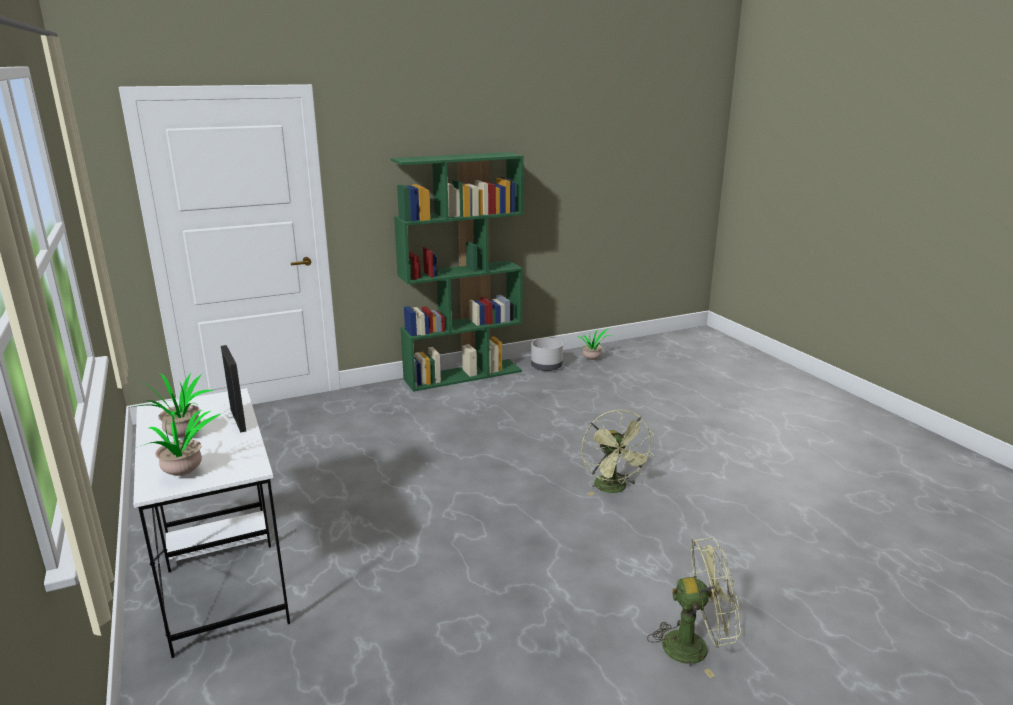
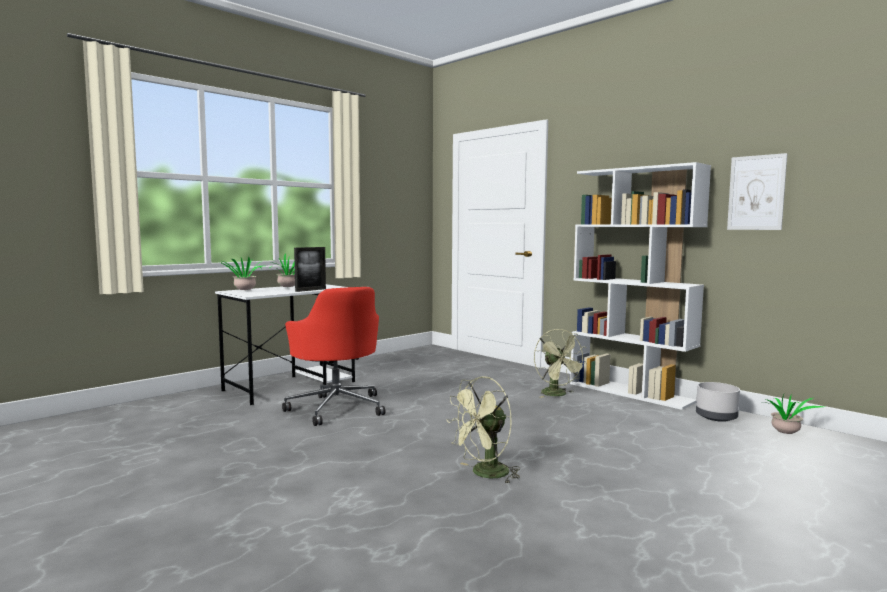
camera: 70 degrees right, 15 degrees down
(370, 545) = (336, 407): none -> red office chair
(463, 375) = (631, 392): green bookcase -> white bookcase
(542, 176) = (756, 192): none -> picture
(695, 646) = (227, 534): green fan -> green fan (558, 395)

